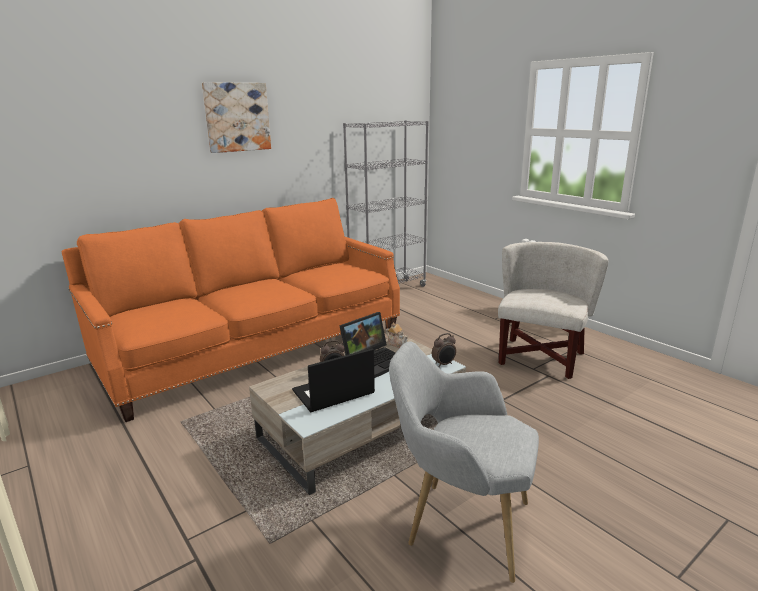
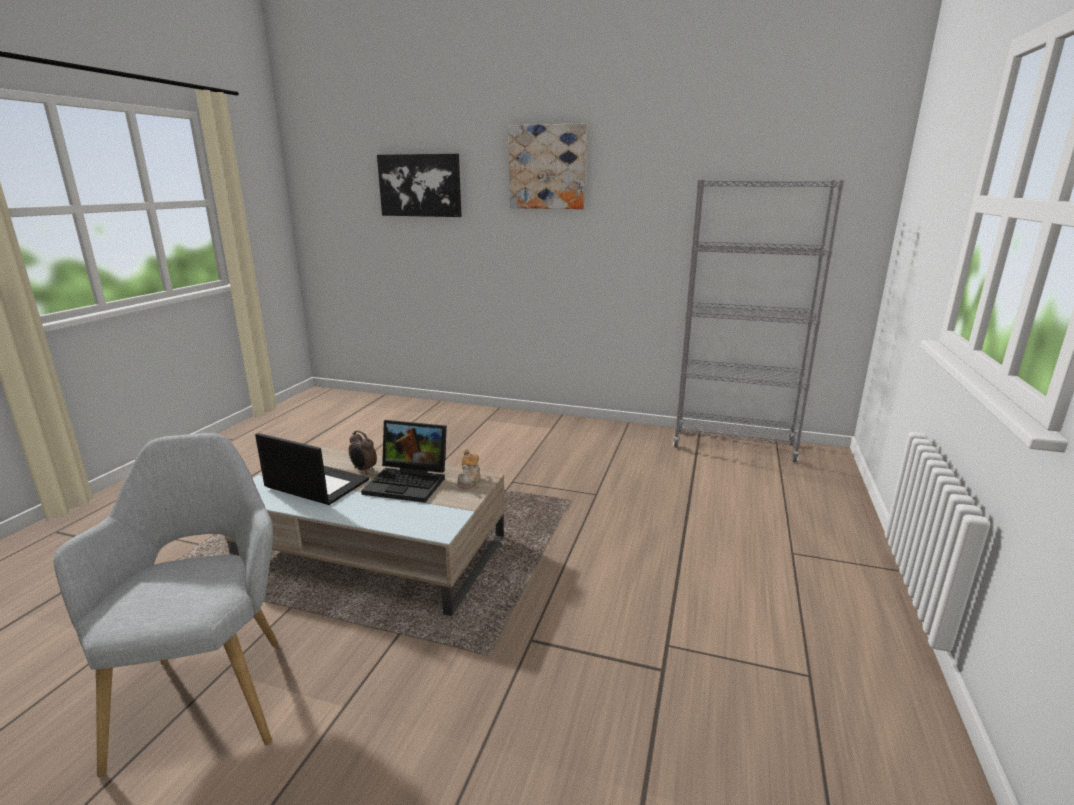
camera: 55 degrees right, 0 degrees up
(112, 138) = (420, 185): none -> picture
(254, 347) = (482, 436): orange sofa -> none
(444, 364) = (439, 526): alarm clock -> none
(540, 358) = (717, 642): white armchair -> none

